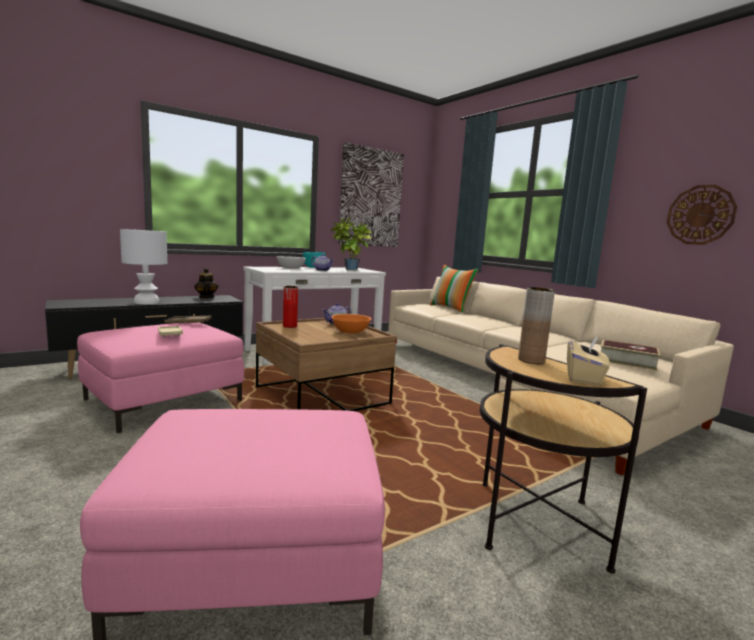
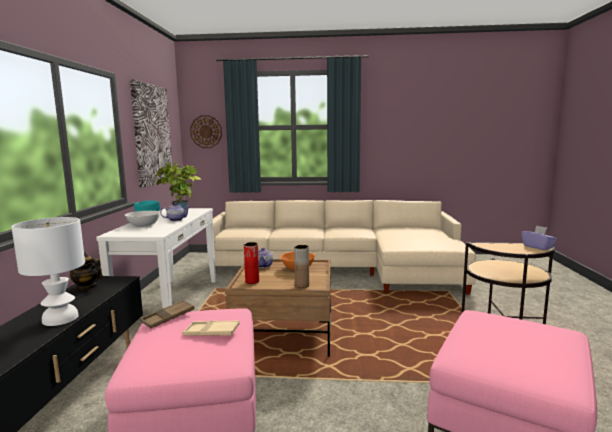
camera: 50 degrees left, 0 degrees up
(451, 308) = (257, 227): pillow -> none
(531, 360) = (504, 246): brown vase -> brown vase (302, 285)
(584, 378) = (537, 247): beige tissue box -> purple tissue box
(627, 361) = (430, 234): book -> none
(700, 215) = (410, 142): wall clock -> wall clock (206, 131)

